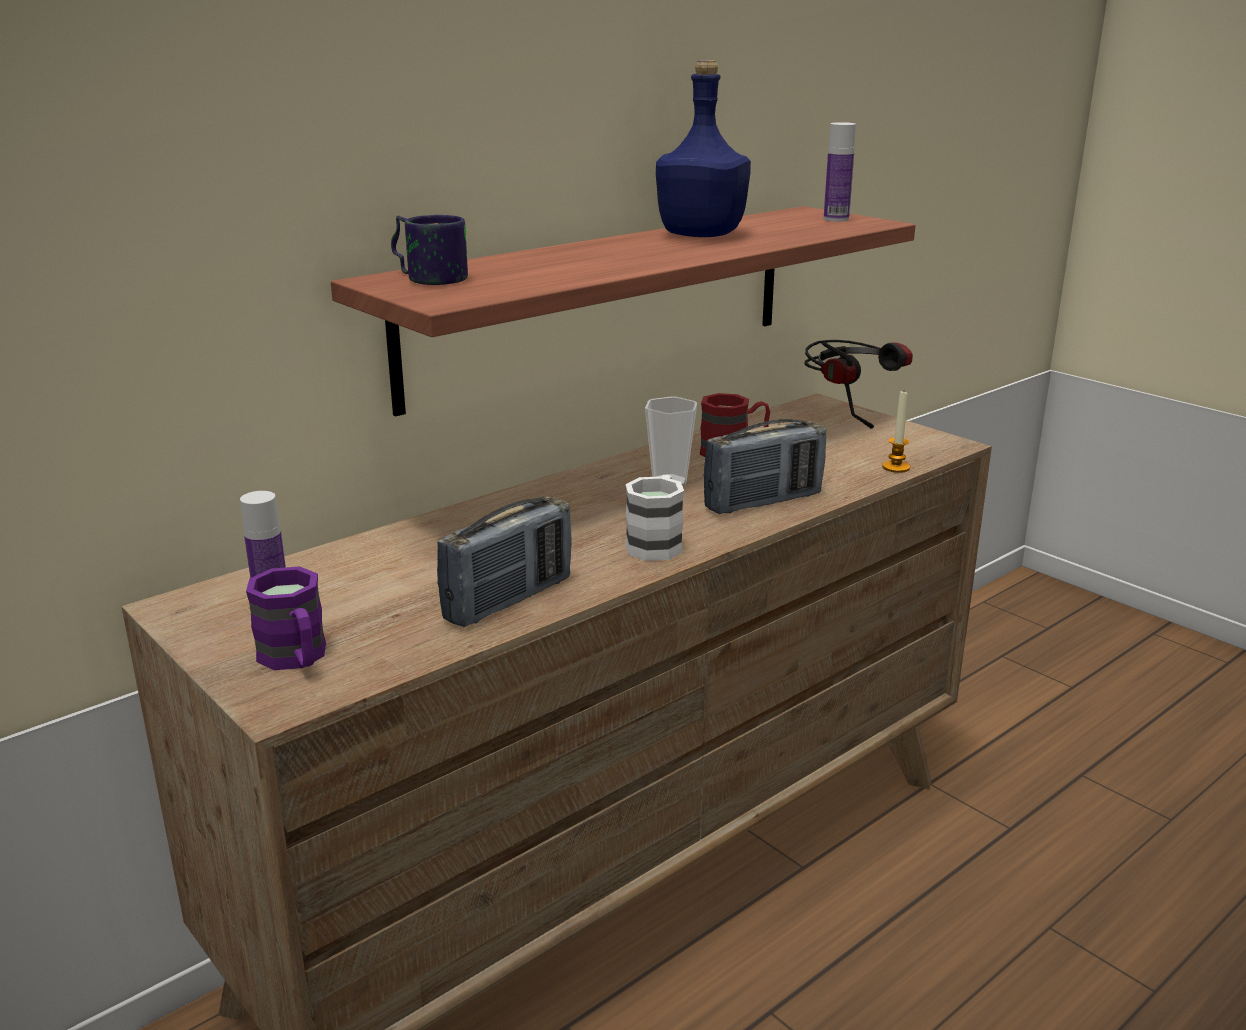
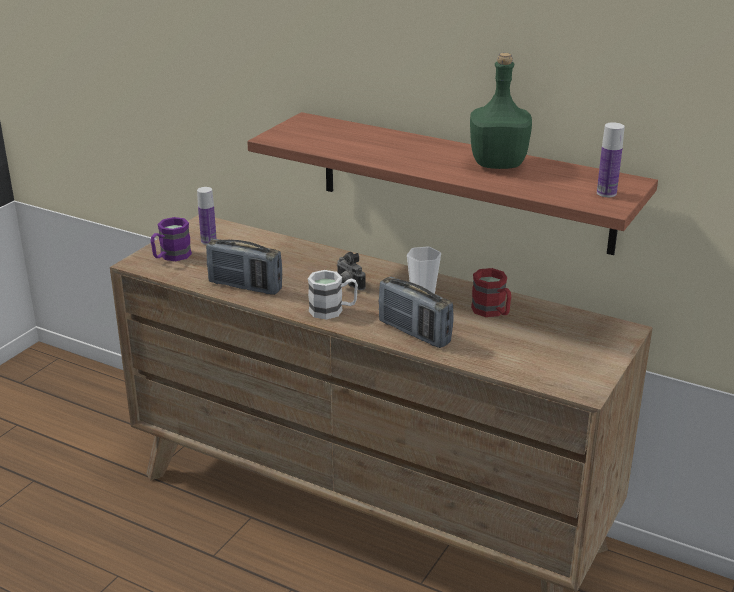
camera: 70 degrees right, 5 degrees up
(430, 277) = (320, 126): mug -> none
(578, 520) = (348, 285): none -> camera
(701, 235) = (496, 163): blue bottle -> green bottle
(848, 413) = (615, 343): headphones -> none
(896, 467) = (514, 372): candle -> none

